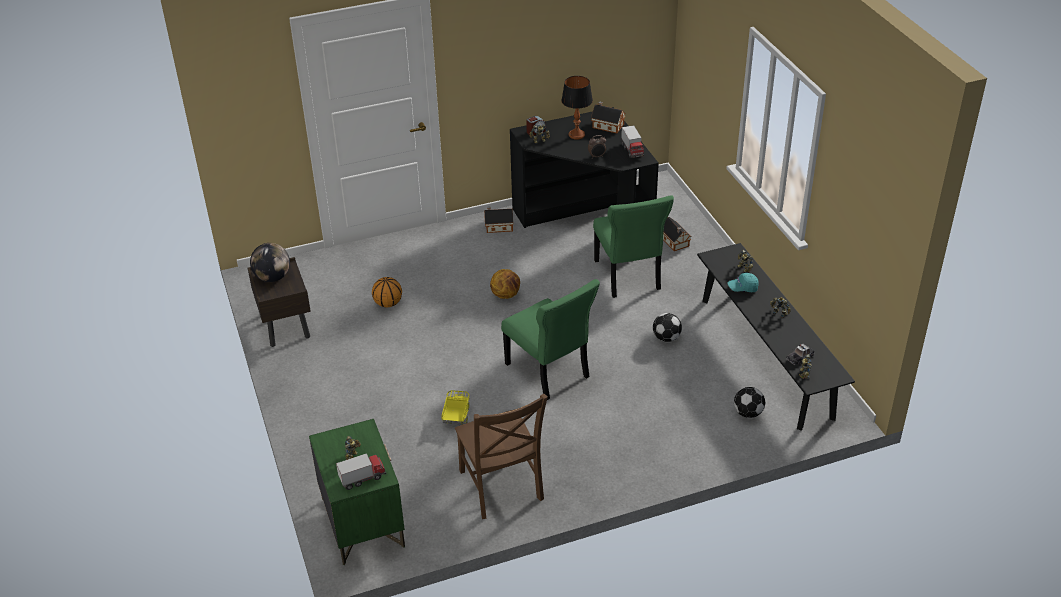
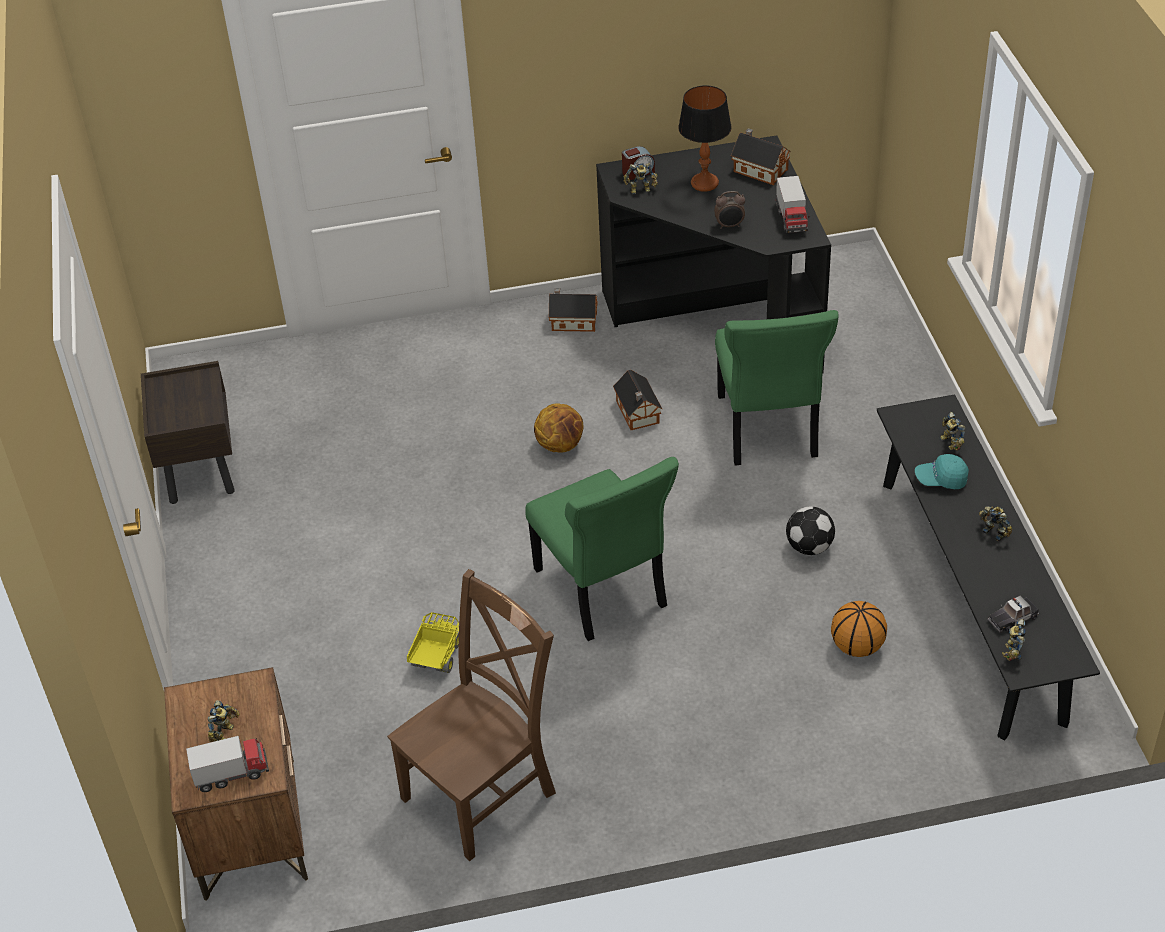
camera: 10 degrees right, 5 degrees up
(273, 277) = (177, 394): globe -> none
(362, 522) = (250, 827): green nightstand -> brown nightstand
(387, 303) = (368, 444): basketball -> basketball (856, 646)
(501, 488) = (483, 792): brown chair -> brown chair turned 120 degrees counterclockwise
(675, 242) = (859, 373): toy house -> toy house (638, 413)
(747, 413) = (919, 699): football -> none

